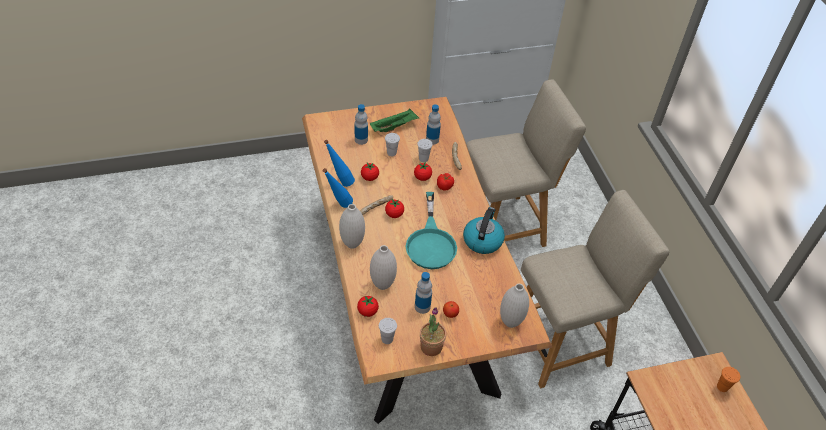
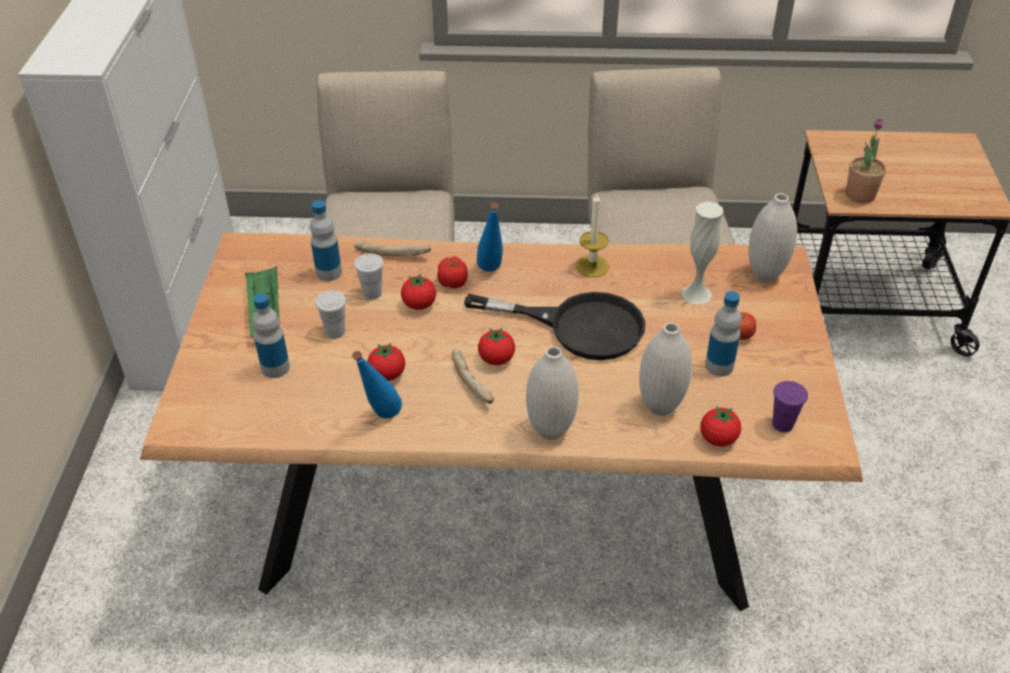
camera: 70 degrees left, 5 degrees down
(338, 206) = (444, 434): blue bottle -> blue bottle (491, 273)
(387, 339) = (782, 424): white cup -> purple cup
(431, 242) = (578, 326): turquoise frying pan -> black frying pan
(431, 347) = (804, 372): potted plant -> potted plant (860, 195)
(478, 290) = (696, 294): none -> white vase
(482, 240) = (592, 266): kettle -> candle
(722, 387) = (858, 145): orange cup -> none

